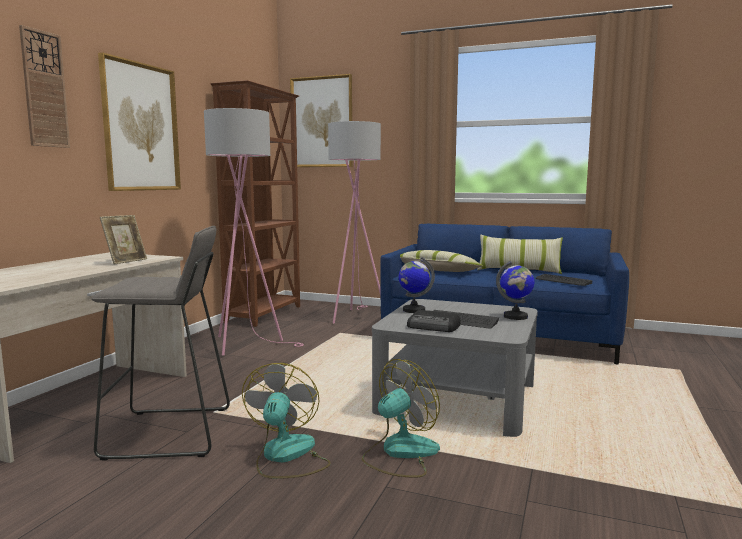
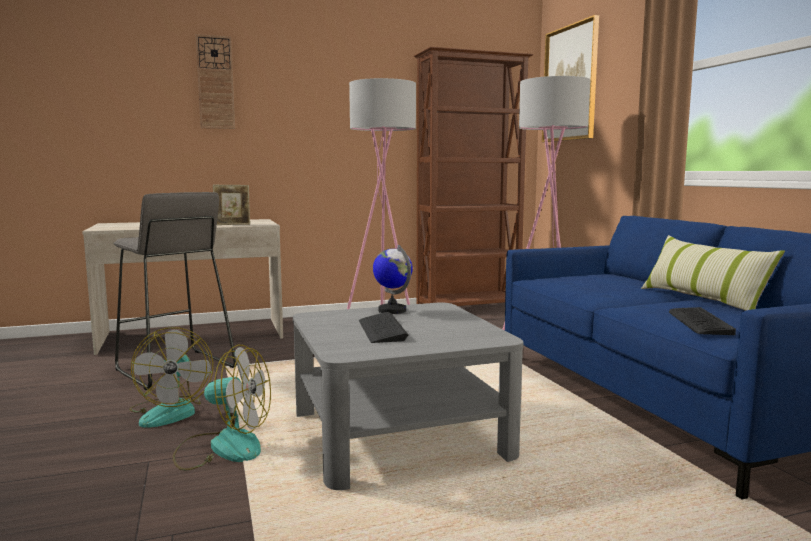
camera: 50 degrees right, 0 degrees up
(141, 127) = (316, 107): picture -> none
(286, 456) = (171, 411): fan -> fan turned 120 degrees clockwise
(434, 327) = (335, 326): radio -> none
(437, 270) = (584, 281): pillow -> none
(515, 317) = (452, 342): globe -> none

